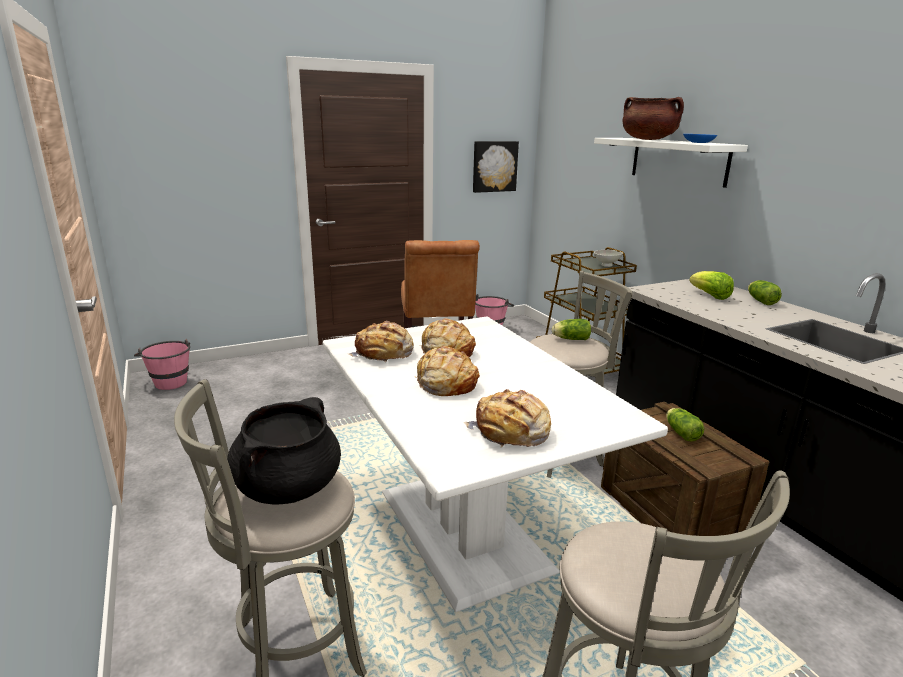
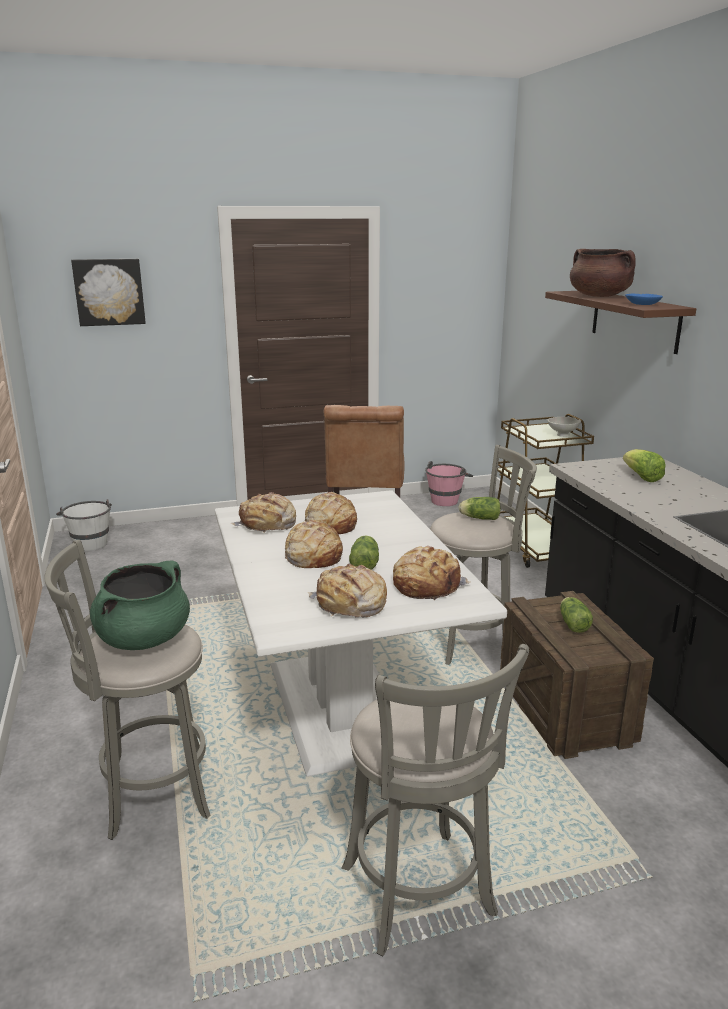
camera: 10 degrees right, 0 degrees up
(169, 381) = (89, 542): pink bucket -> white bucket
(289, 487) = (144, 639): black cooking pot -> green cooking pot
(494, 166) = (452, 316): picture -> picture (109, 292)
(575, 406) = (426, 585): none -> bread
(678, 161) = (634, 320): white shelf -> brown shelf
(760, 301) = (696, 485): lettuce -> lettuce (365, 563)

